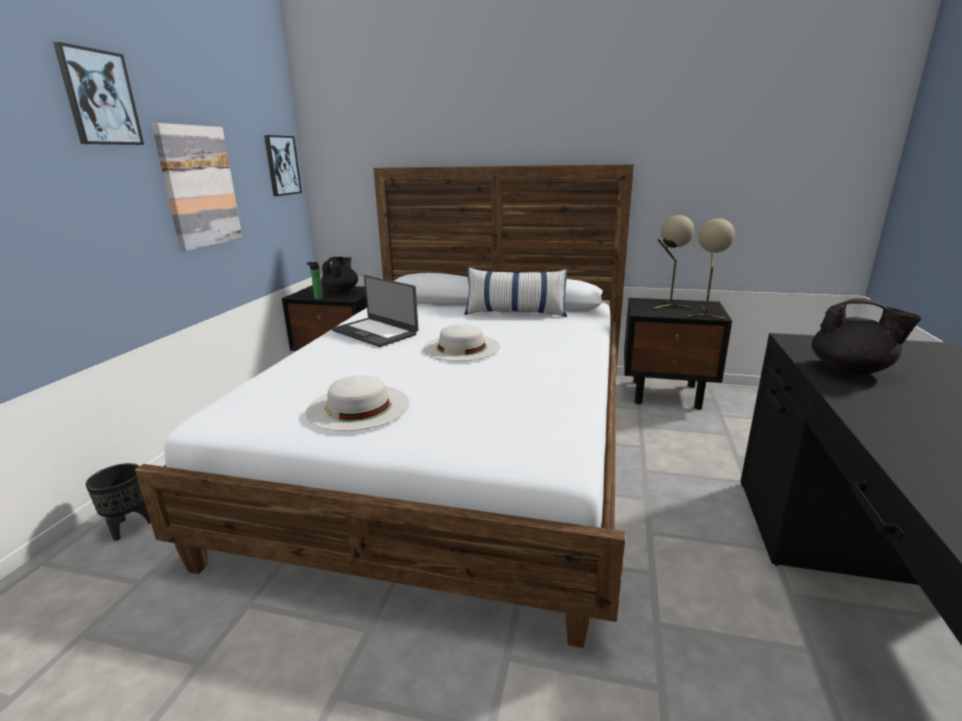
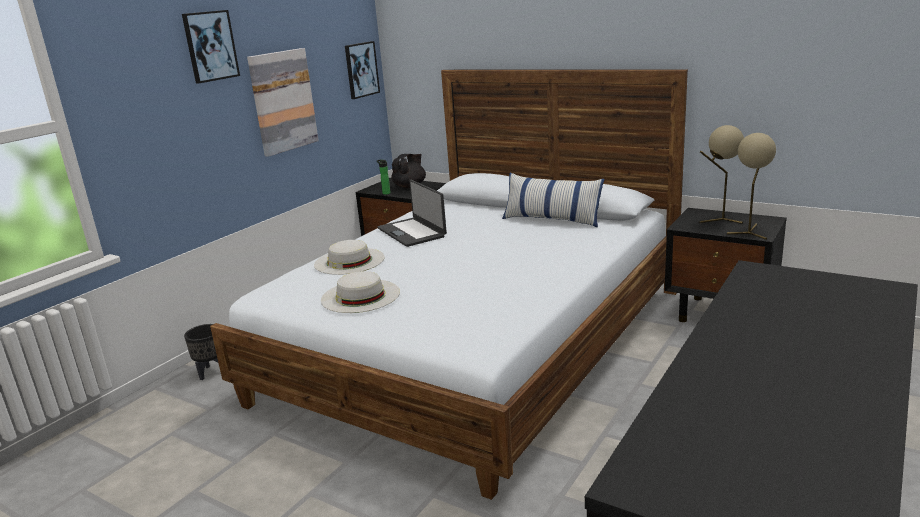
camera: 20 degrees right, 0 degrees up
(461, 347) = (474, 252): white hat -> white hat (349, 261)
(851, 370) = (761, 302): black teapot -> none

